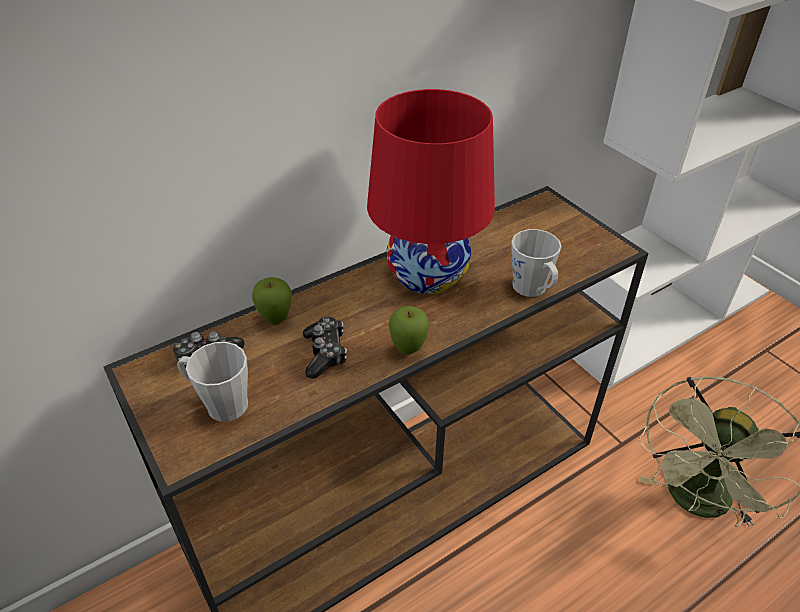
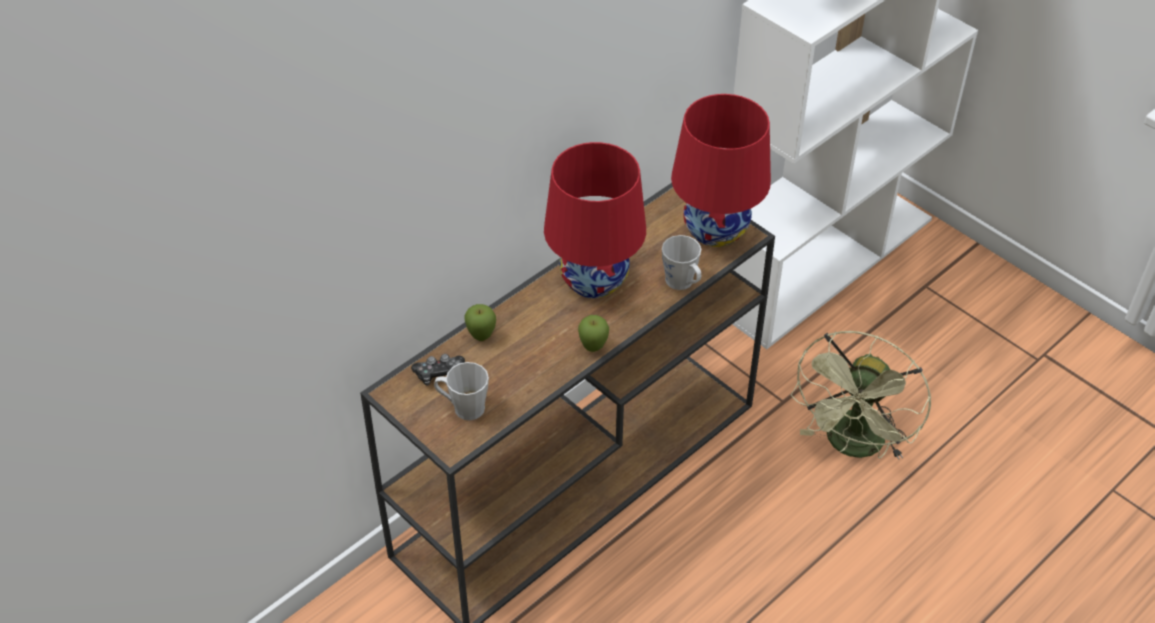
camera: 10 degrees left, 5 degrees up
(325, 353) = (529, 359): game controller -> none
(578, 239) = (715, 229): none -> red table lamp

